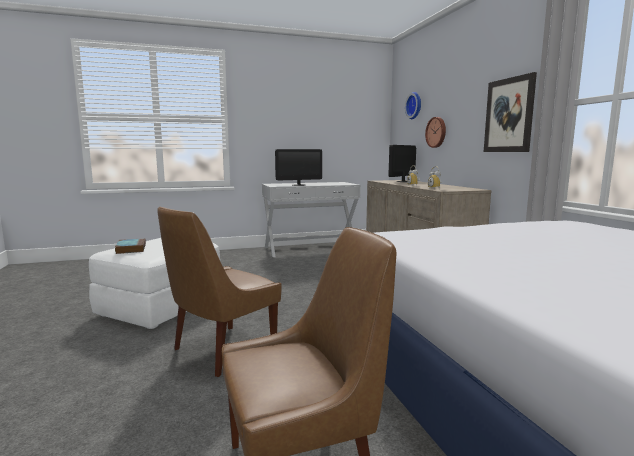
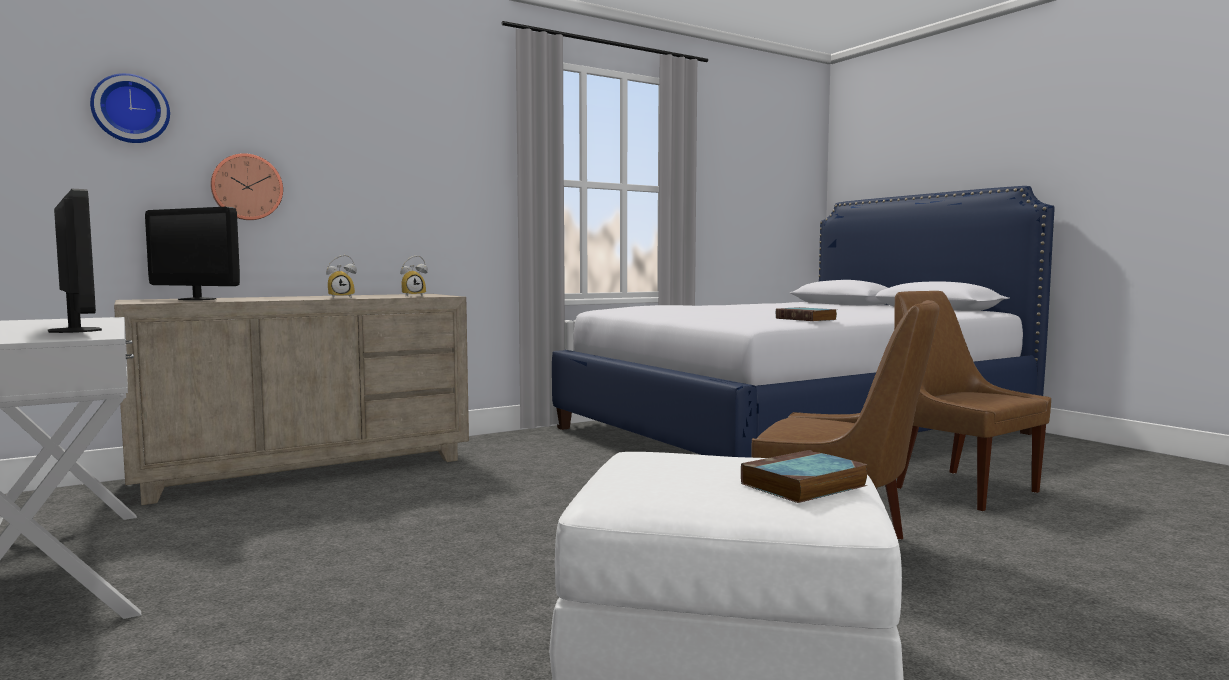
camera: 105 degrees left, 5 degrees down
(421, 247) = (807, 319): none -> book
(509, 115) = (446, 181): picture -> none

